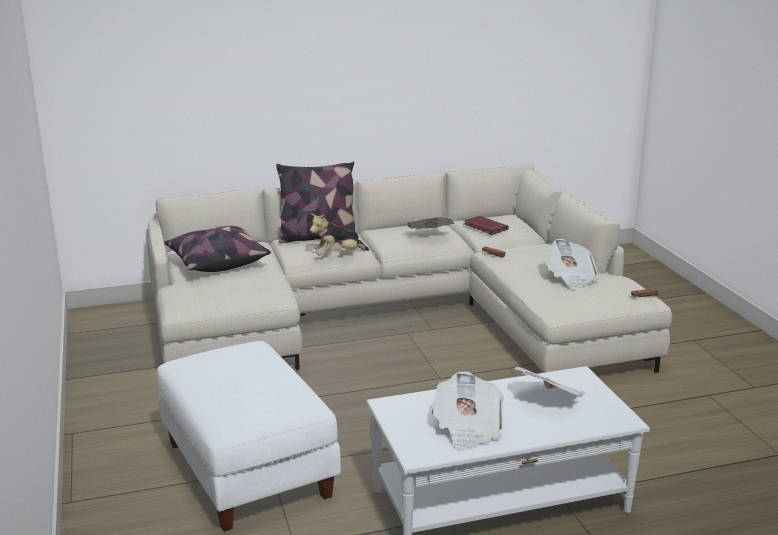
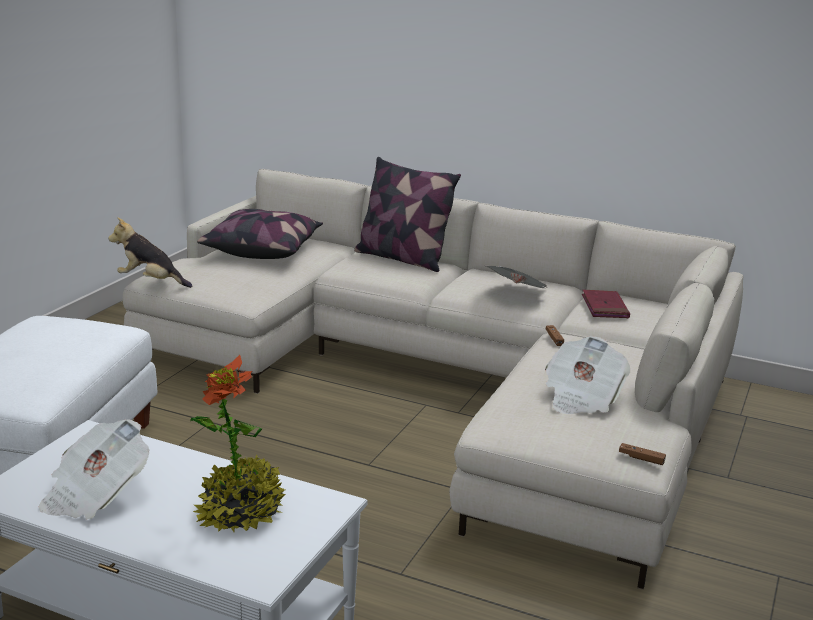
camera: 40 degrees right, 0 degrees up
(337, 255) = (384, 281): plush toy -> plush toy (150, 282)
(551, 399) = (240, 512): newspaper -> potted plant

